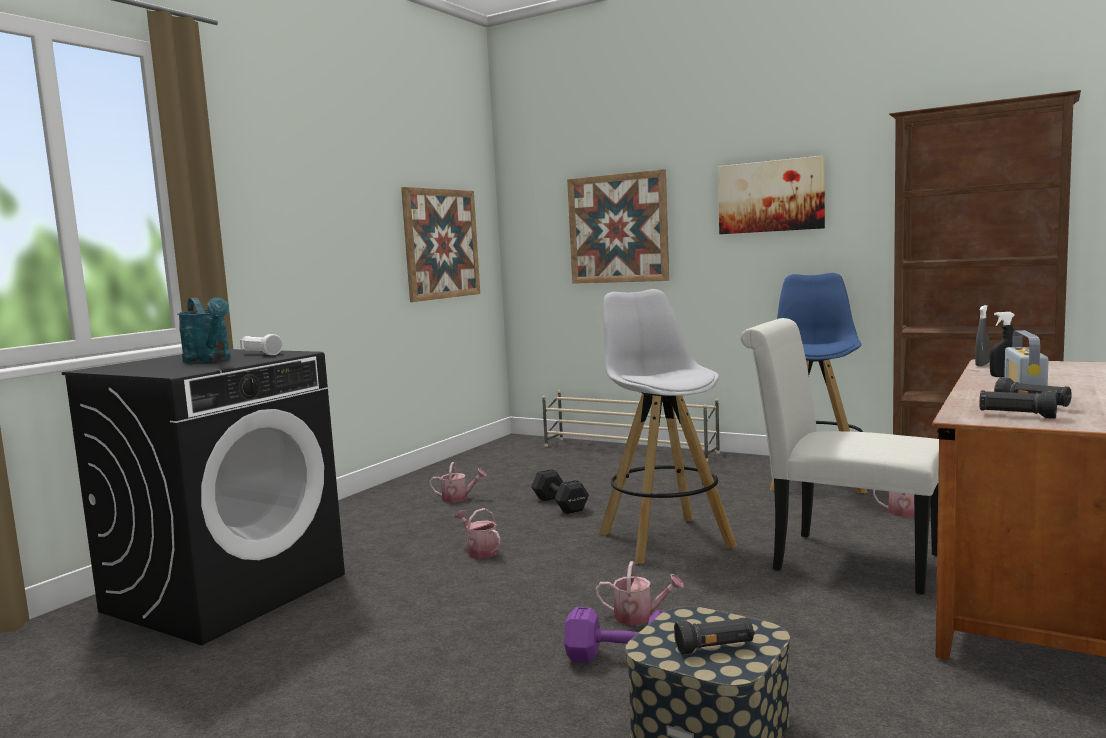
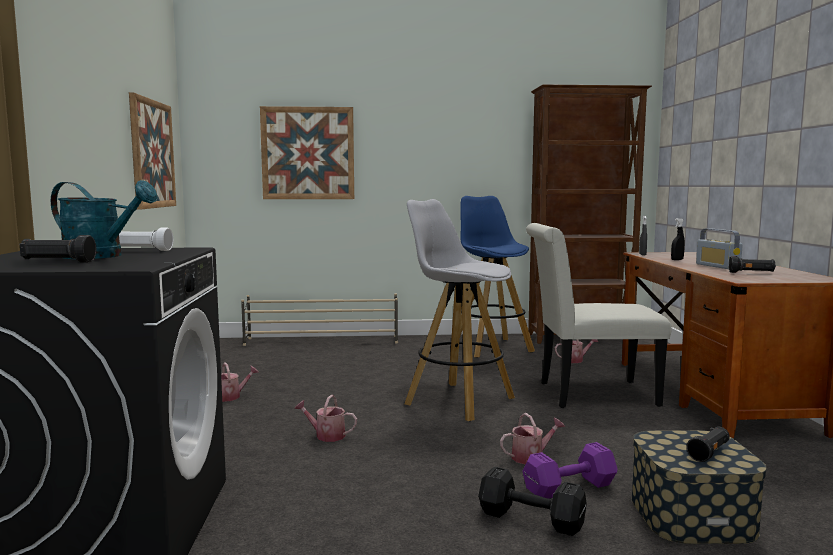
camera: 35 degrees left, 0 degrees up
(560, 505) = (335, 388): black dumbbell -> black dumbbell (533, 520)
(770, 196) = (439, 136): picture -> none
(1016, 416) = (762, 277): black flashlight -> black flashlight (58, 262)

